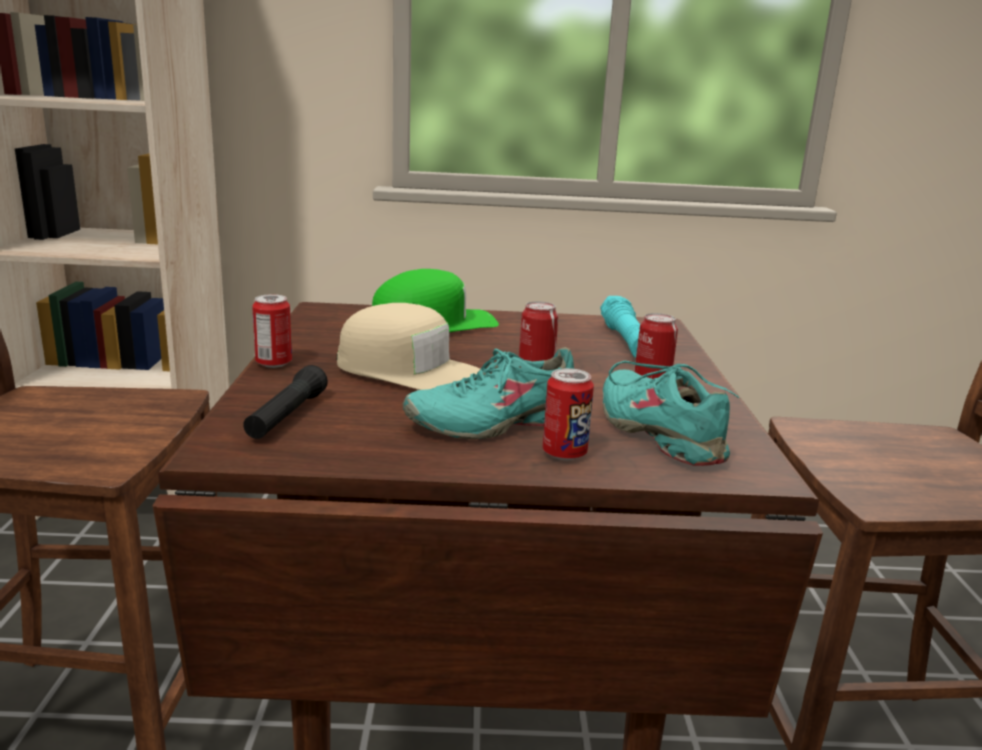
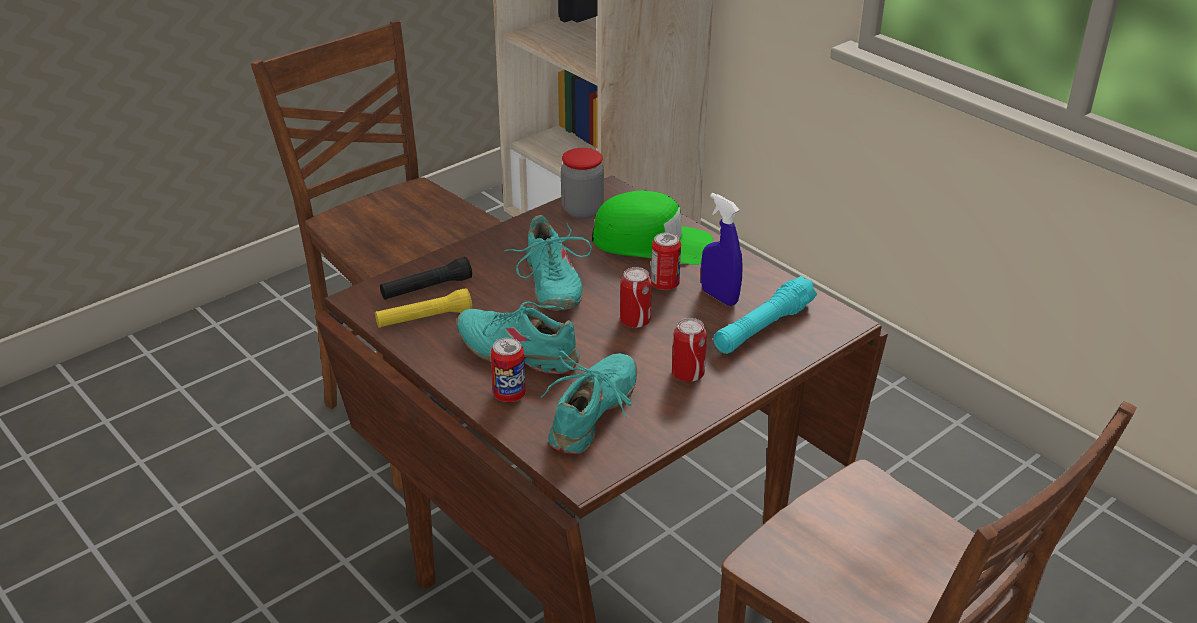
camera: 50 degrees right, 15 degrees up
(274, 363) = (489, 238): can -> can (665, 284)
(325, 324) = (582, 210): none -> jar
(339, 438) = (424, 318): none -> yellow flashlight
(411, 372) = (550, 285): beige cap -> turquoise shoe
(557, 337) = (719, 297): none -> blue spray bottle

